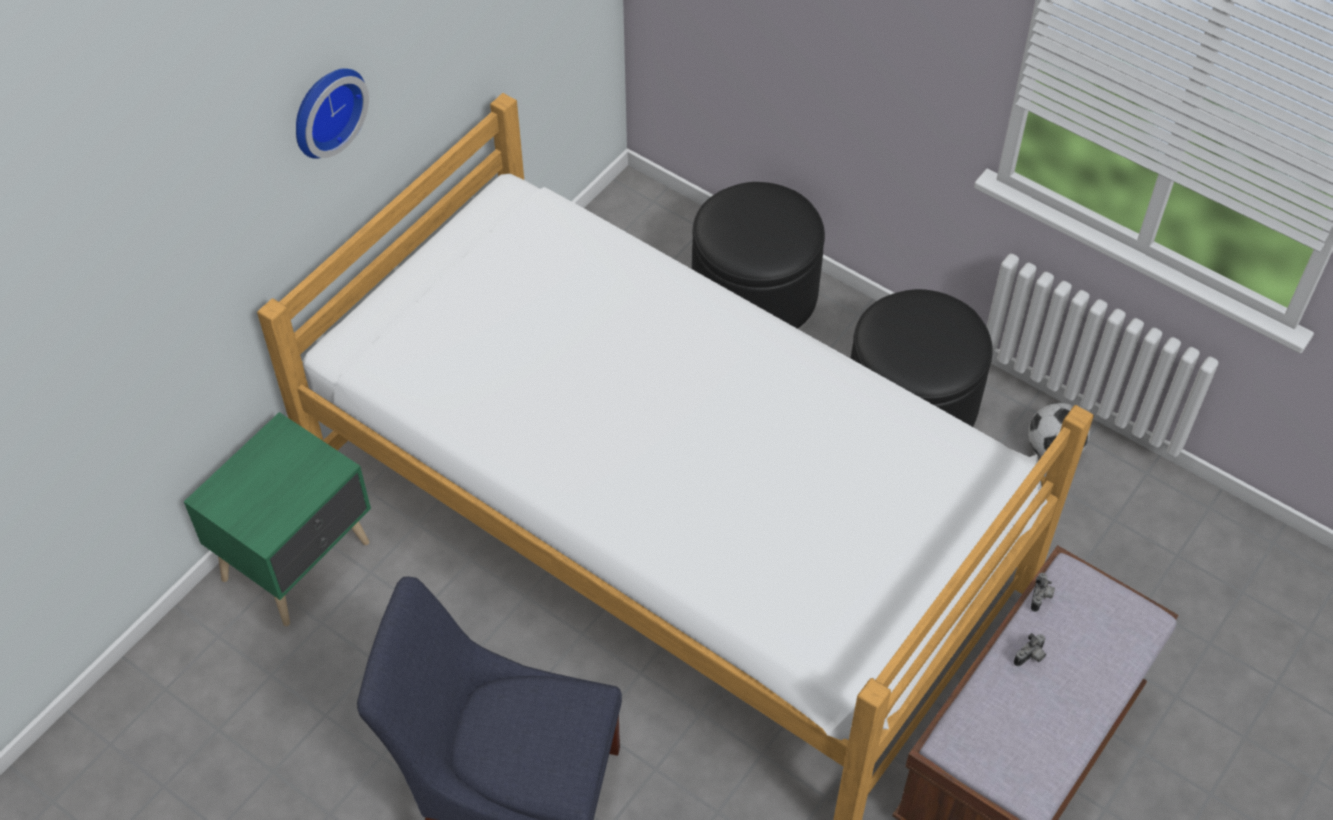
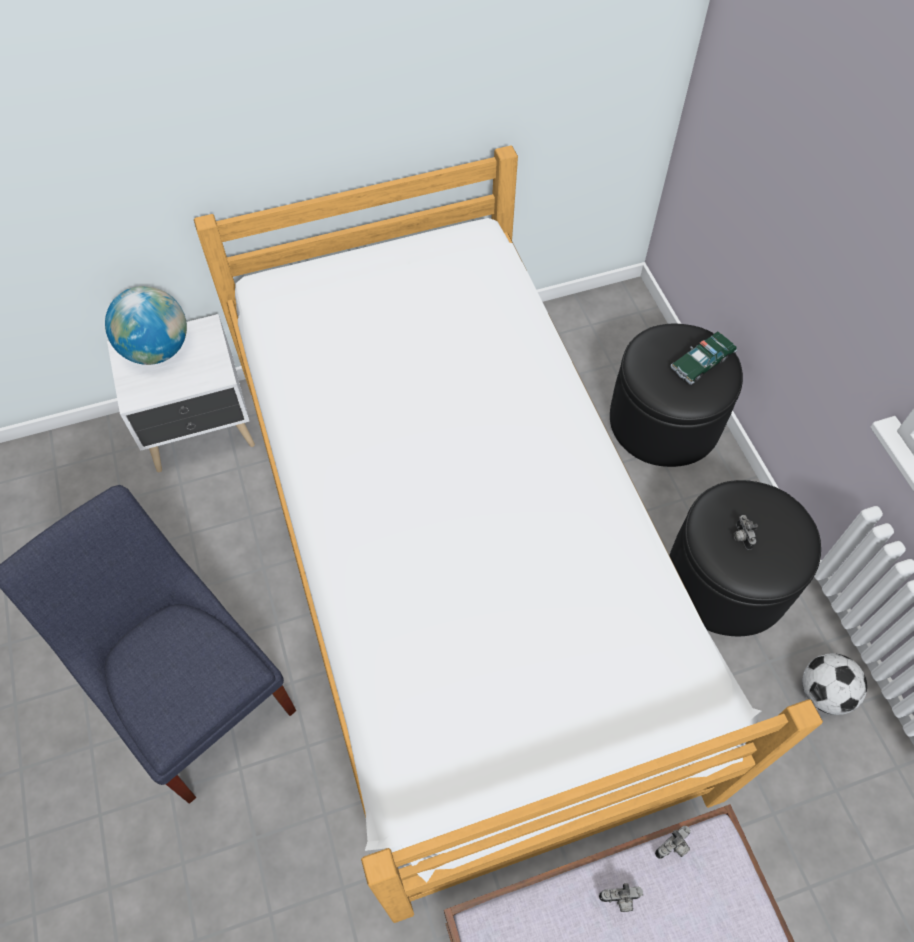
camera: 35 degrees right, 5 degrees up
(247, 479) = (157, 349): none -> globe
(300, 561) = (202, 432): green nightstand -> white nightstand
(324, 109) = (296, 63): wall clock -> none
(773, 213) = (702, 362): none -> toy car
(914, 345) = (740, 536): none -> camera

